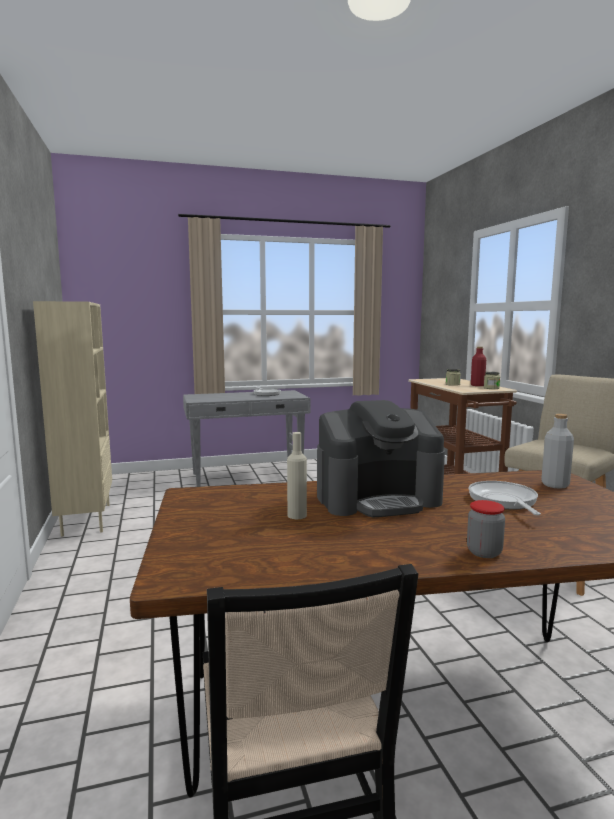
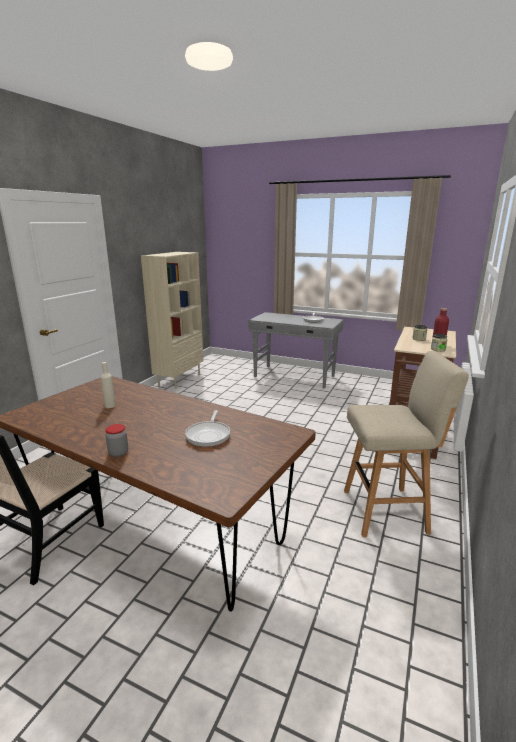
camera: 40 degrees right, 10 degrees up
(378, 498) = (161, 410): coffee machine -> none
(503, 501) = (209, 435): frying pan -> frying pan turned 150 degrees clockwise
(555, 485) = (270, 438): grey bottle -> none

